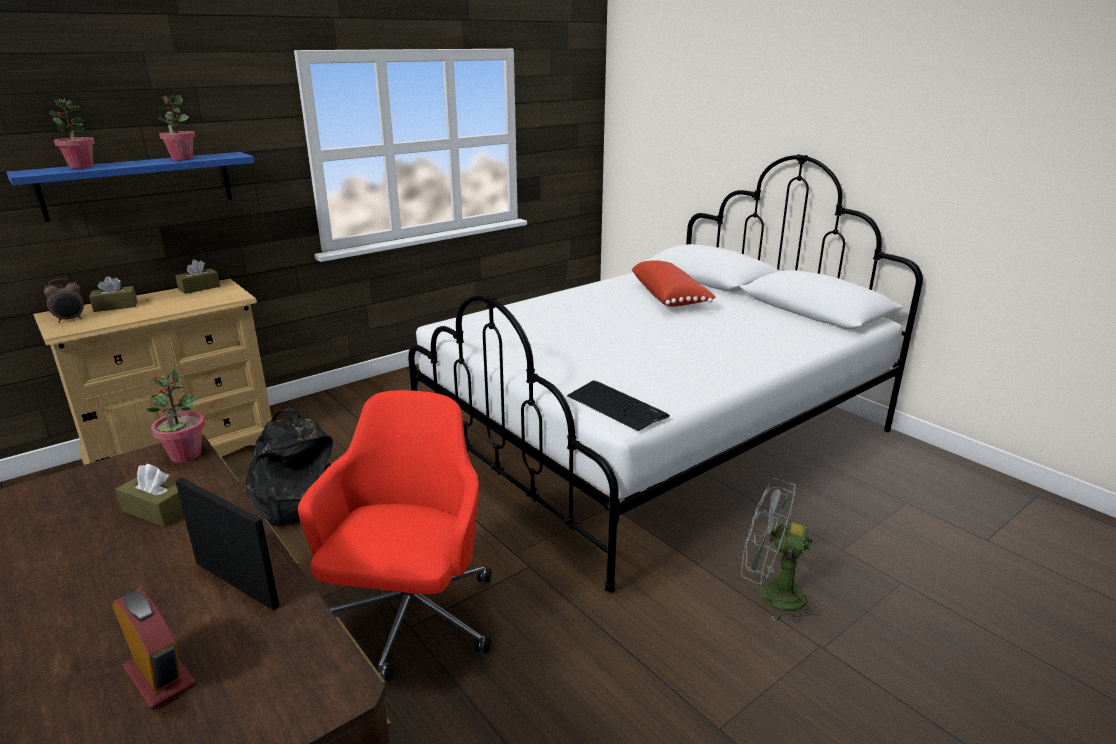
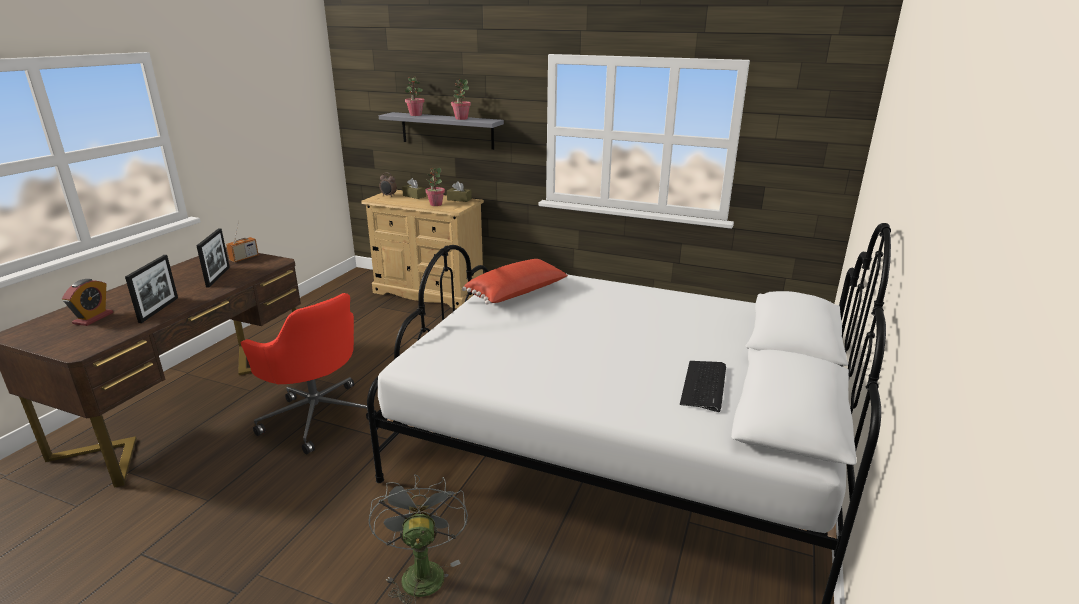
camera: 60 degrees right, 0 degrees up
(99, 477) = (244, 258): none -> radio
(138, 185) = (447, 130): blue shelf -> grey shelf
(157, 510) = (218, 277): brown tissue box -> picture frame
(185, 455) = (271, 265): potted plant -> potted plant (435, 204)
(290, 502) = (403, 338): black backpack -> none
(410, 621) = (317, 416): red office chair -> red office chair turned 60 degrees clockwise
(616, 406) = (430, 357): keyboard -> keyboard (704, 385)
(669, 297) = (695, 329): red pillow -> red pillow (517, 294)

